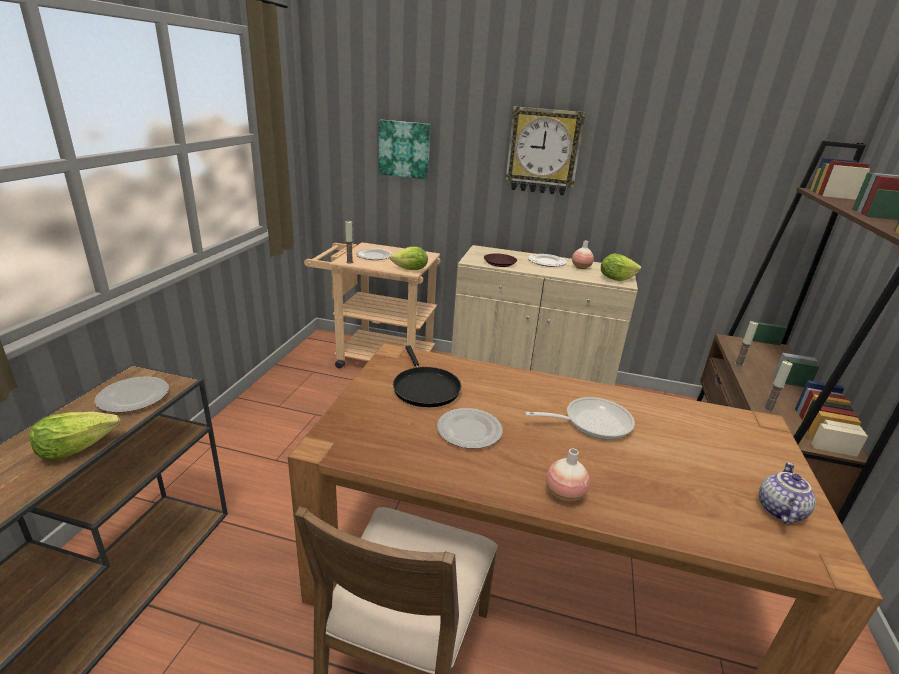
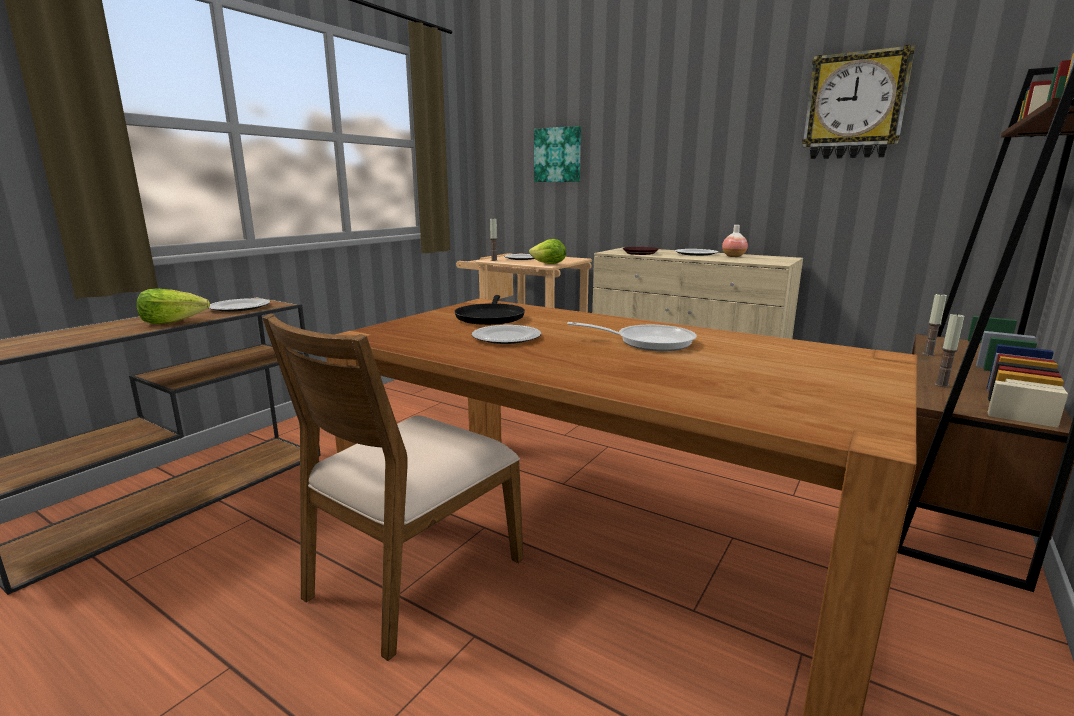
camera: 20 degrees right, 10 degrees down
(543, 151) = (692, 138): wall clock -> wall clock (854, 106)
(564, 493) = (564, 371): vase -> none
(616, 279) = (768, 261): lettuce -> none
(778, 509) = (829, 401): teapot -> none

